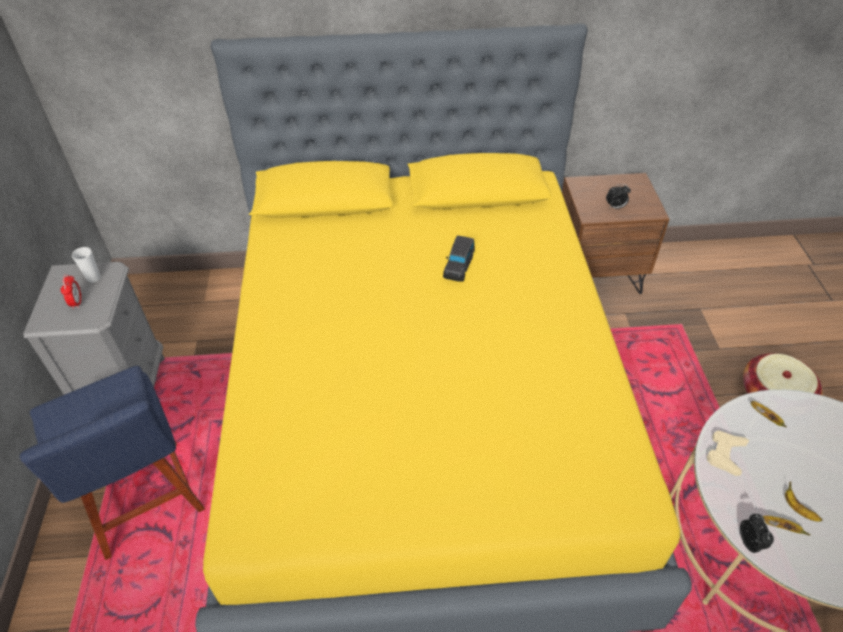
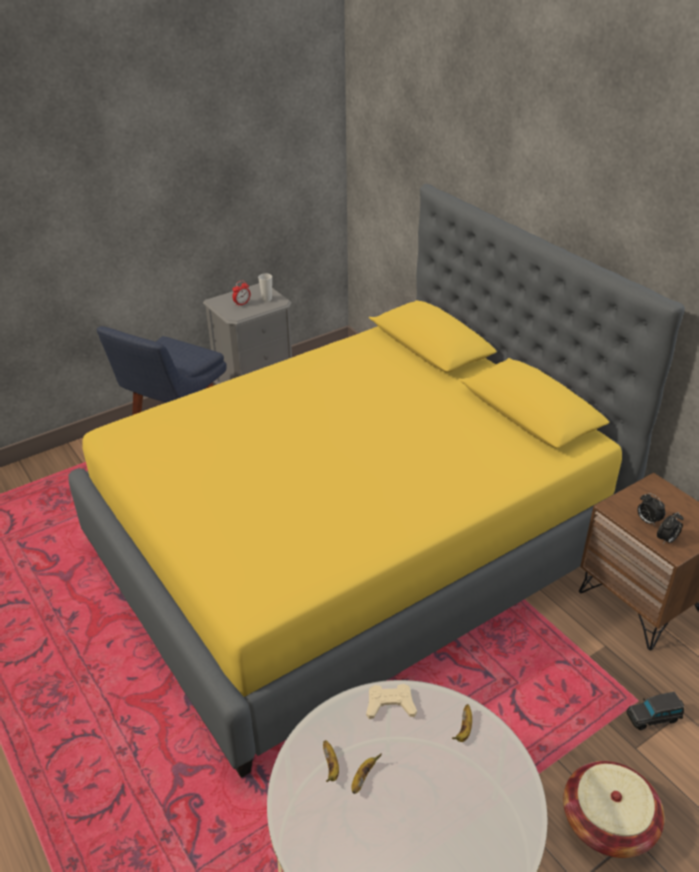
camera: 60 degrees right, 10 degrees down
(459, 266) = (422, 434): black toy car -> black toy car (654, 717)
(750, 542) = (299, 746): alarm clock -> alarm clock (667, 540)

